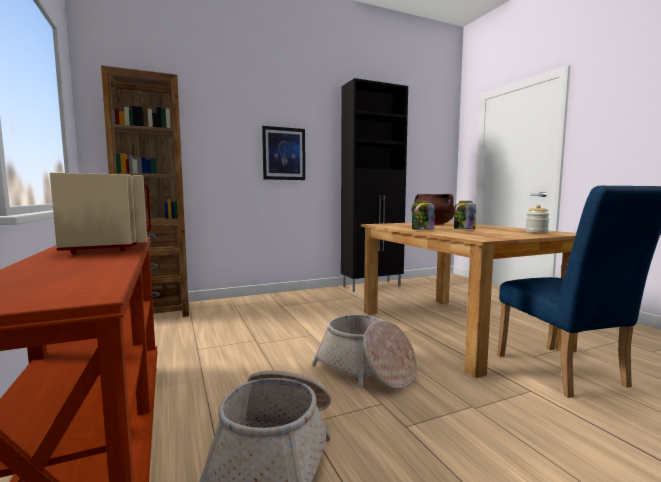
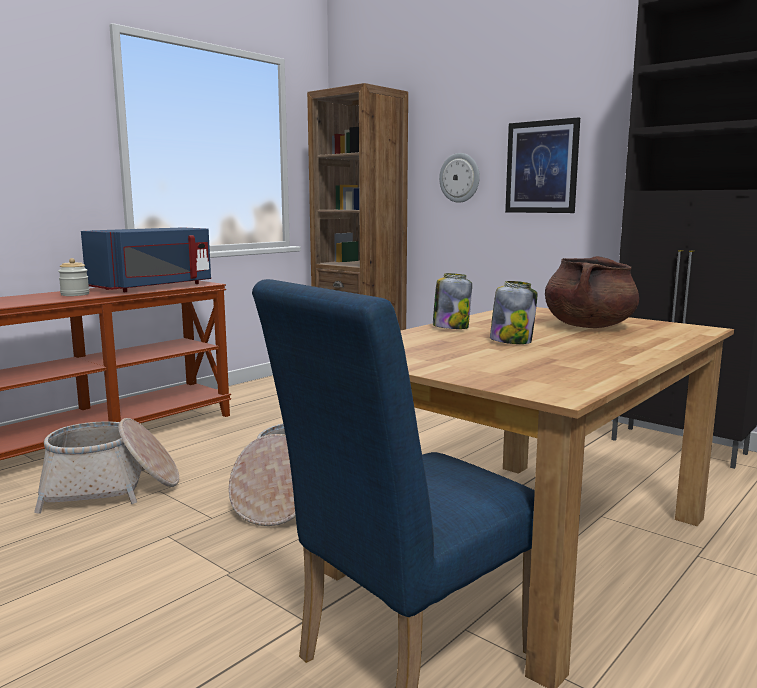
camera: 65 degrees right, 5 degrees up
(111, 245) = (154, 287): beige microwave -> blue microwave
(226, 156) = (460, 178): none -> wall clock
(536, 232) = (547, 375): jar -> jar (75, 294)

